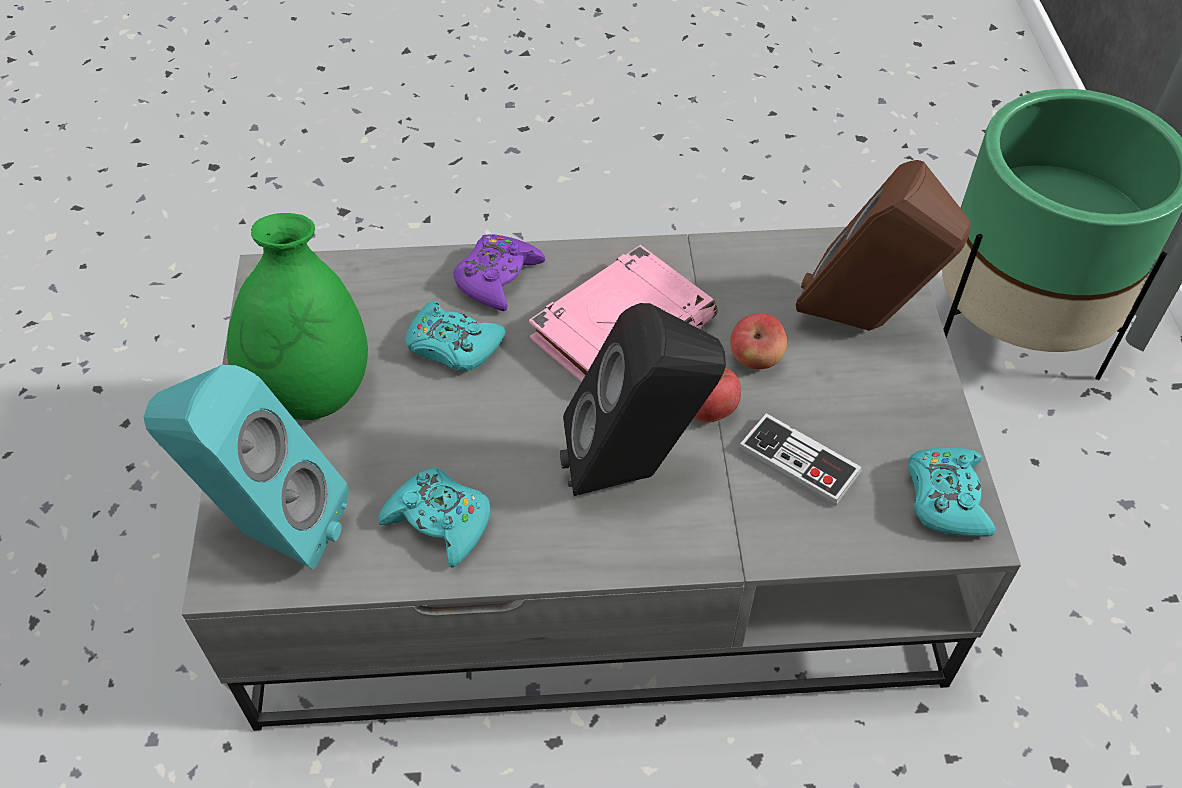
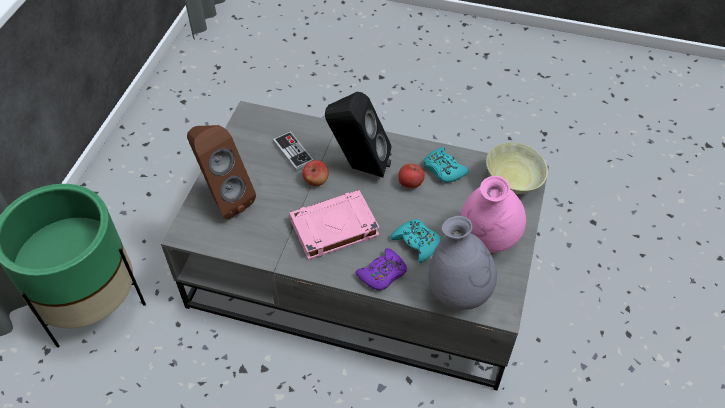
camera: 160 degrees left, 0 degrees up
(270, 530) = (512, 184): turquoise speaker -> beige bowl
(312, 391) = (487, 239): green vase -> pink vase
(352, 283) = (458, 293): none -> grey vase
(756, 359) = (282, 197): apple -> apple (410, 184)
(946, 498) = (248, 125): turquoise game controller -> none

